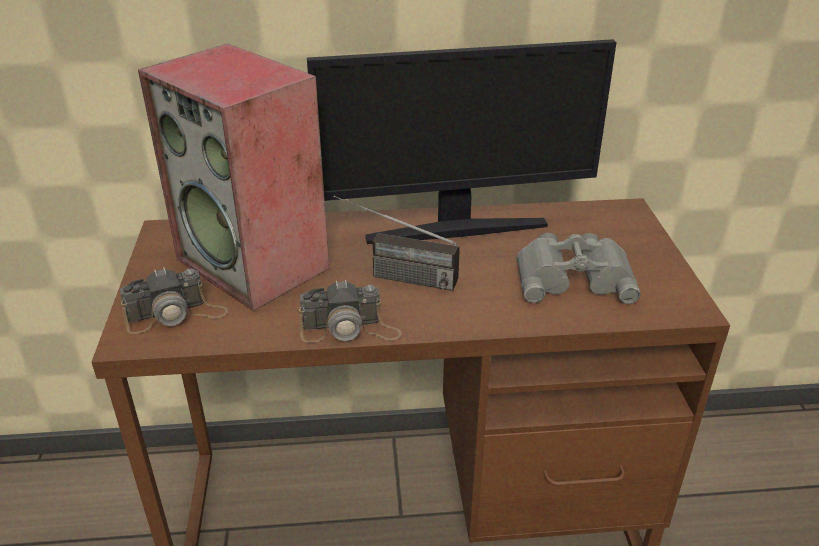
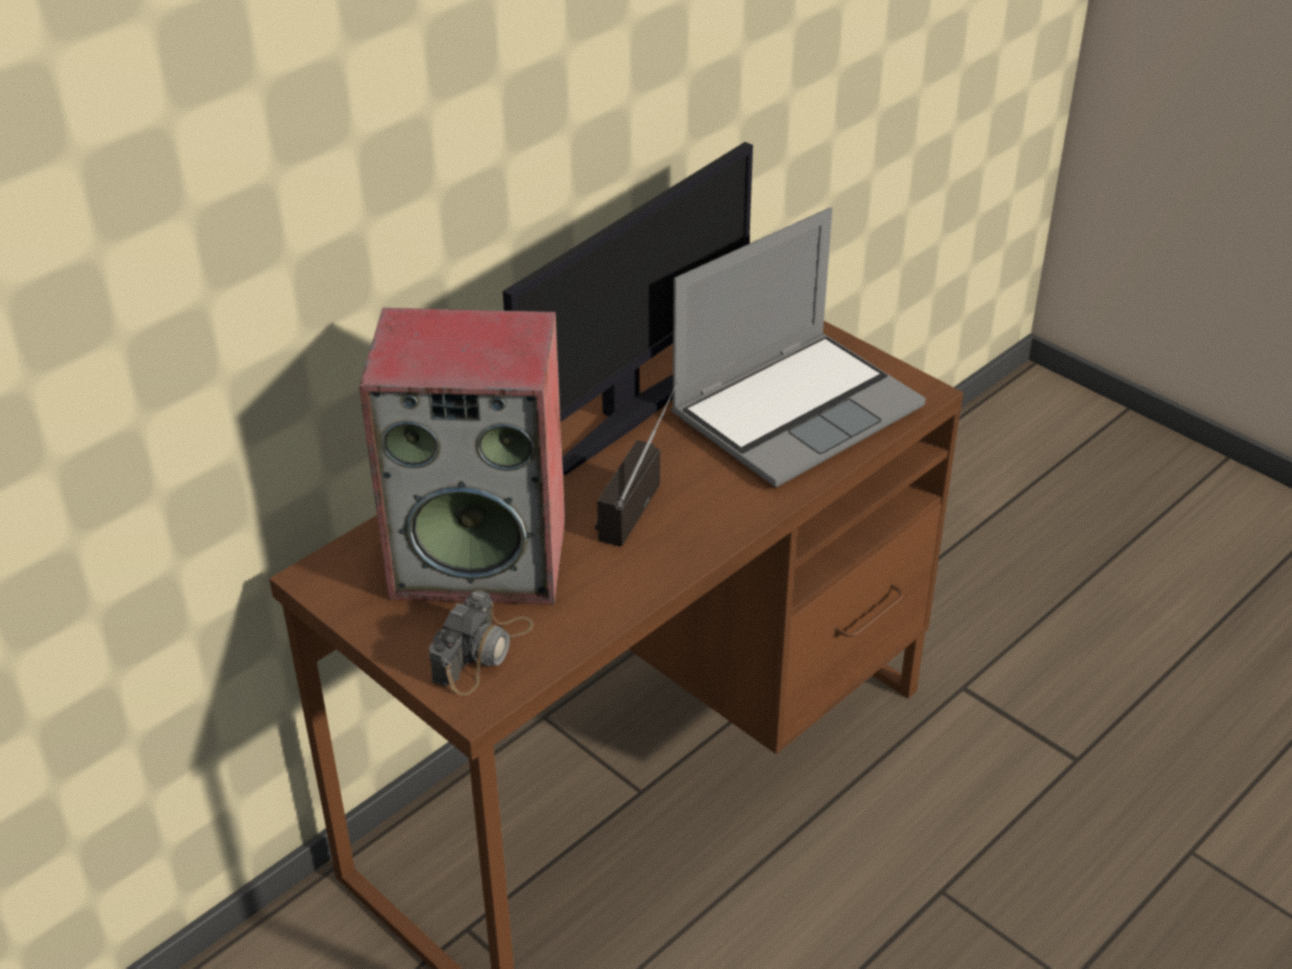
camera: 40 degrees left, 5 degrees up
(350, 329) = (670, 569): camera -> none
(393, 275) = (637, 495): radio -> radio turned 135 degrees clockwise
(573, 276) = (796, 409): grey binoculars -> laptop

